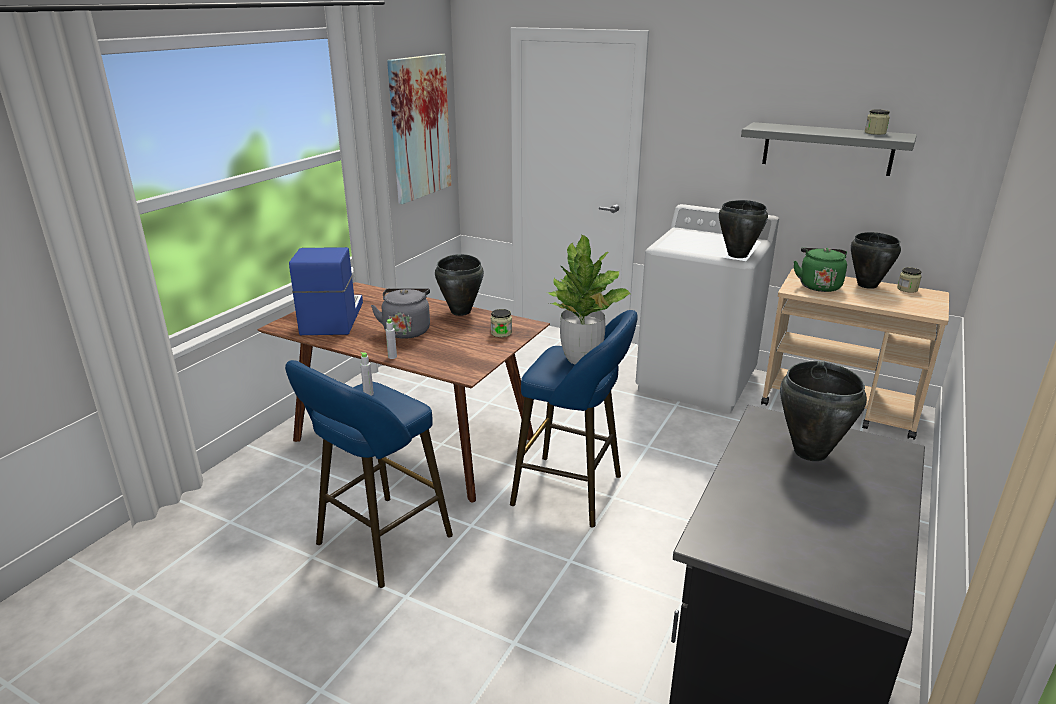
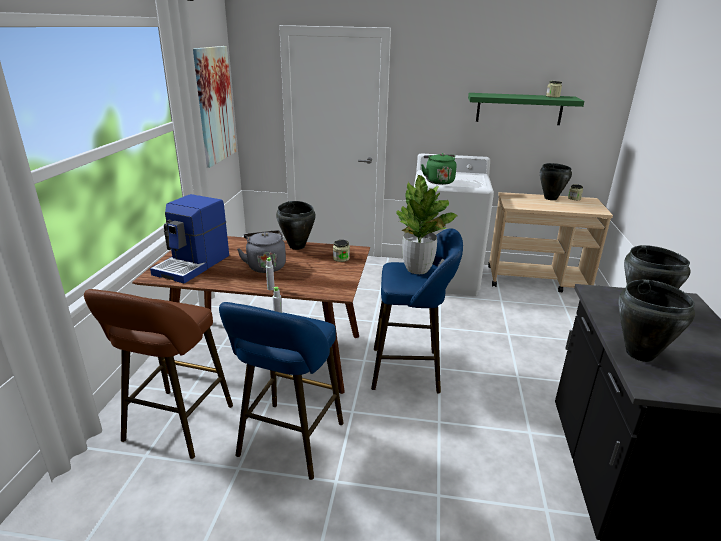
camera: 20 degrees left, 0 degrees up
(273, 499) = (175, 427): none -> brown stool
(331, 318) = (193, 265): coffee machine -> coffee machine turned 135 degrees counterclockwise
(737, 255) = (478, 185): black cooking pot -> black cooking pot (639, 354)
(818, 285) = (523, 201): green kettle -> green kettle (438, 181)
(827, 148) = (519, 109): grey shelf -> green shelf

